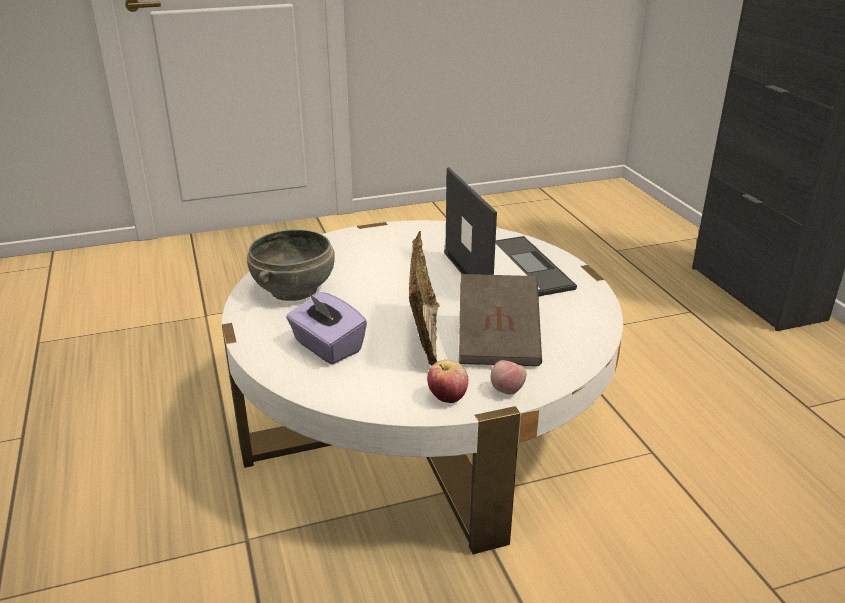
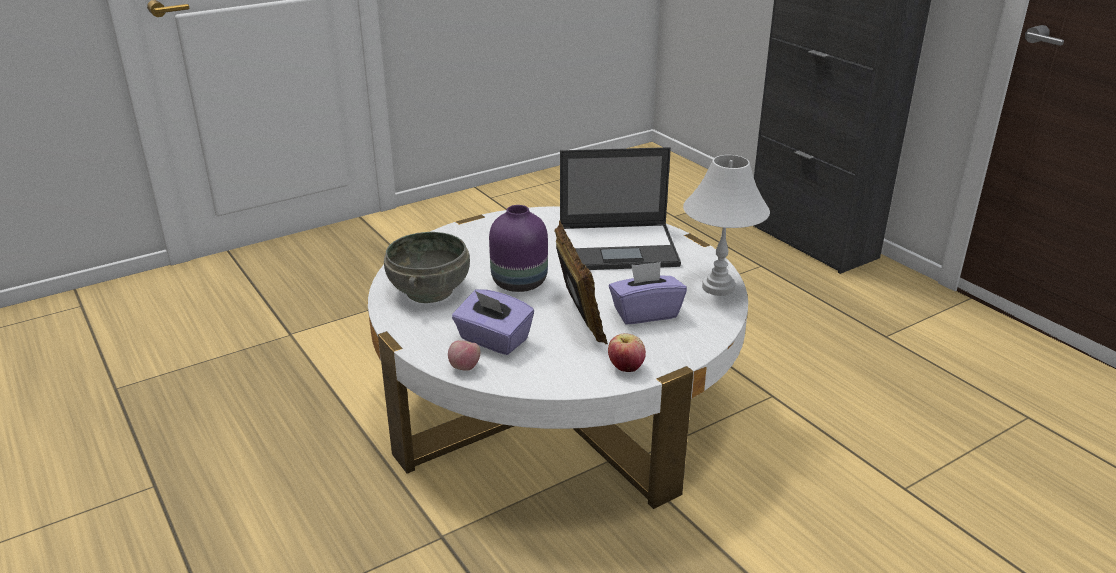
camera: 15 degrees left, 0 degrees up
(387, 292) = (521, 282): none -> purple vase
(498, 341) = (645, 313): brown book -> purple tissue box
(505, 270) = (619, 247): laptop -> laptop turned 120 degrees clockwise
(507, 390) = (673, 353): apple -> apple (464, 367)
(590, 325) = (717, 287): none -> white table lamp

